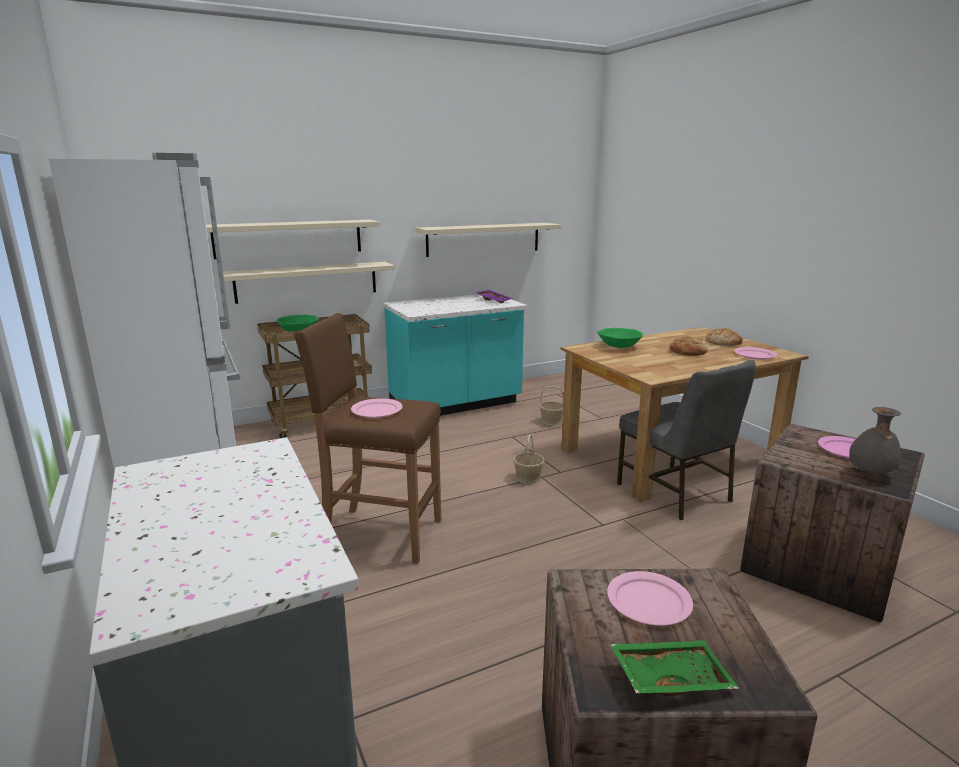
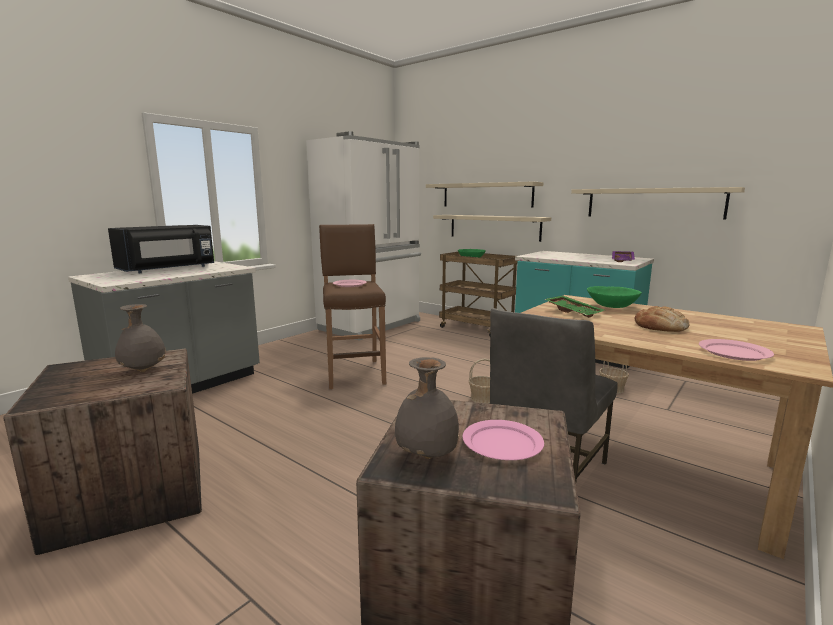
camera: 65 degrees right, 5 degrees down
(184, 511) = (169, 269): none -> black microwave
(648, 601) = (143, 370): pink plate -> grey vase
(669, 677) = (63, 379): green tray -> green tray (574, 312)
(723, 342) = (760, 337): bread -> none

